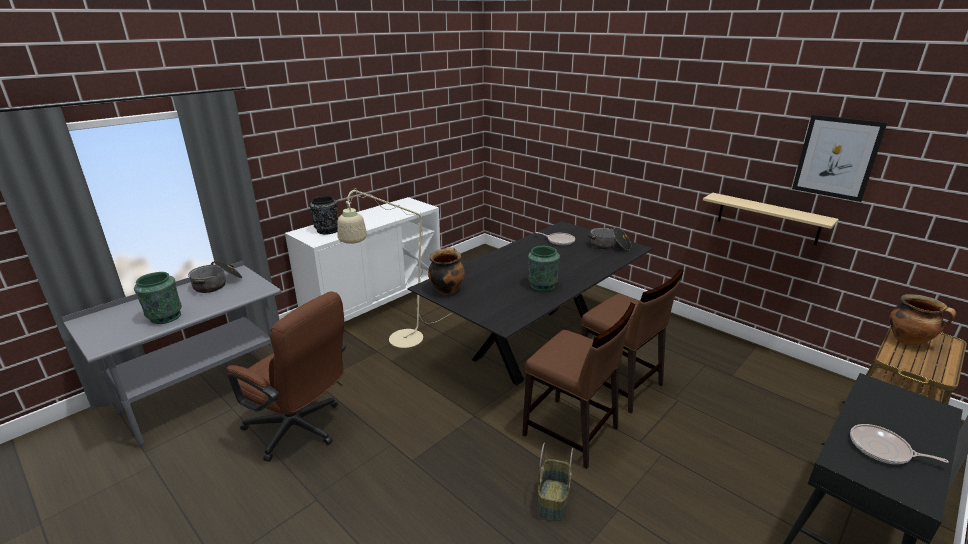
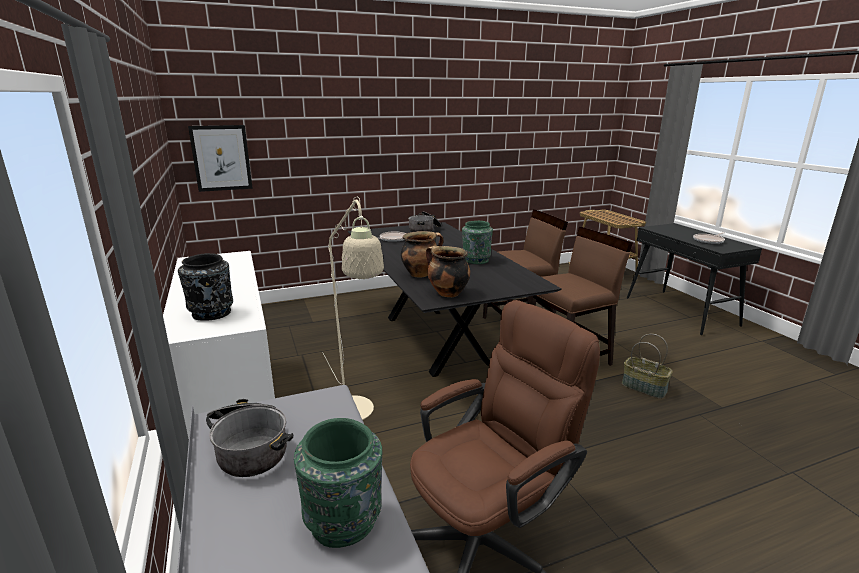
camera: 65 degrees left, 5 degrees down
(767, 218) = (495, 175): beige shelf -> none
(837, 157) = (526, 121): picture -> picture (221, 158)
(909, 340) = (602, 215): cooking pot -> cooking pot (421, 274)

